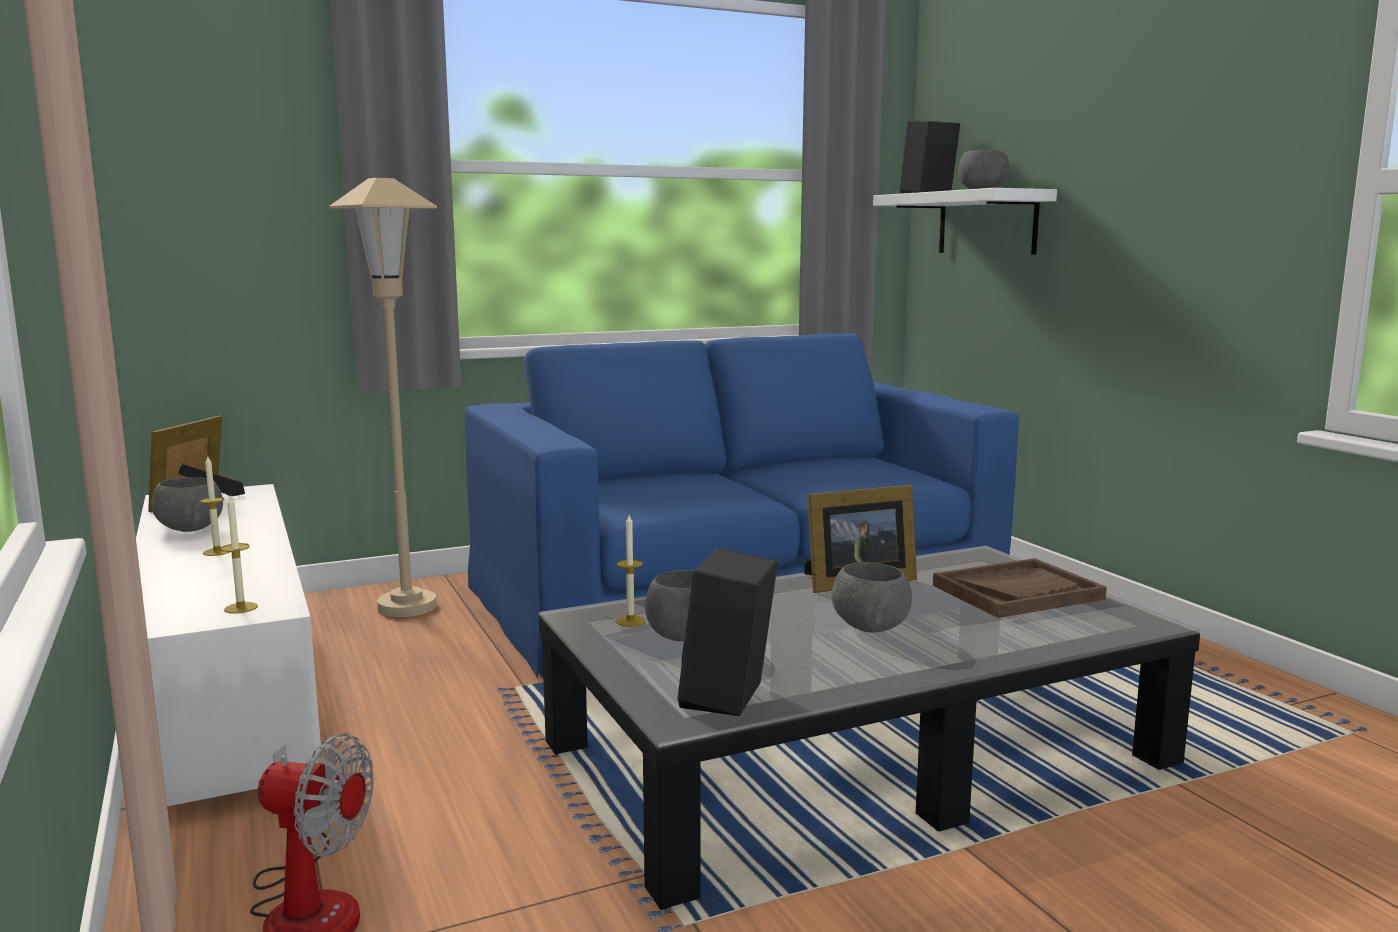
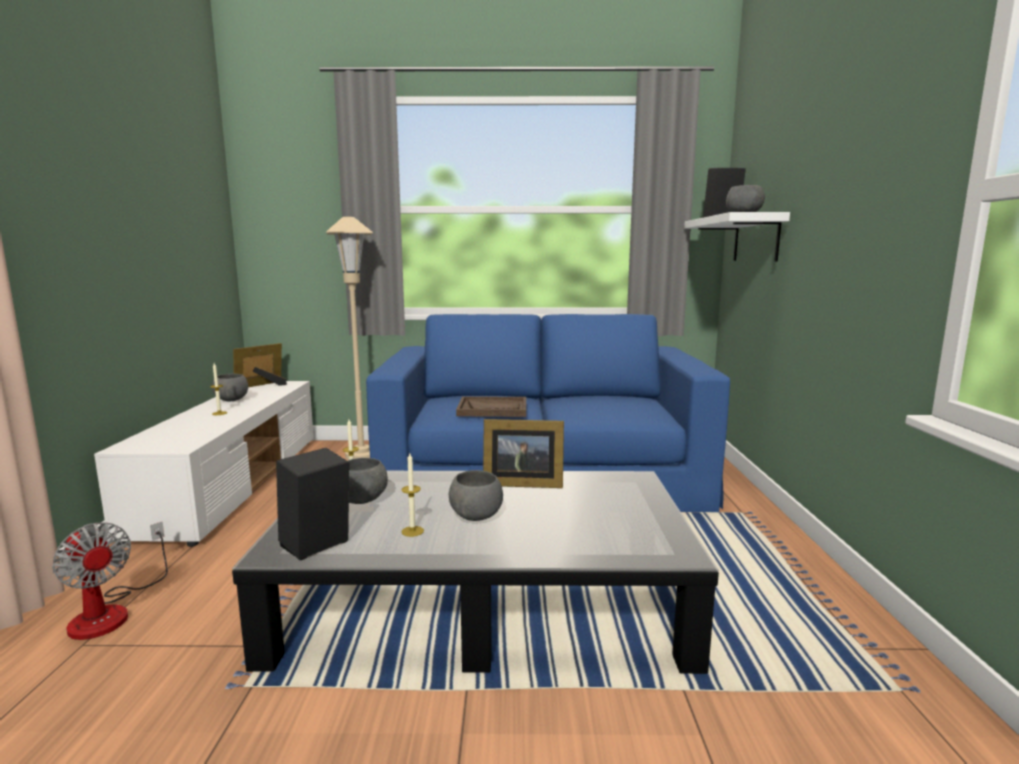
camera: 25 degrees right, 0 degrees up
(241, 608) = (171, 444): candle -> candle (412, 531)
(1017, 592) = (619, 510): brown tray -> brown tray (493, 409)

